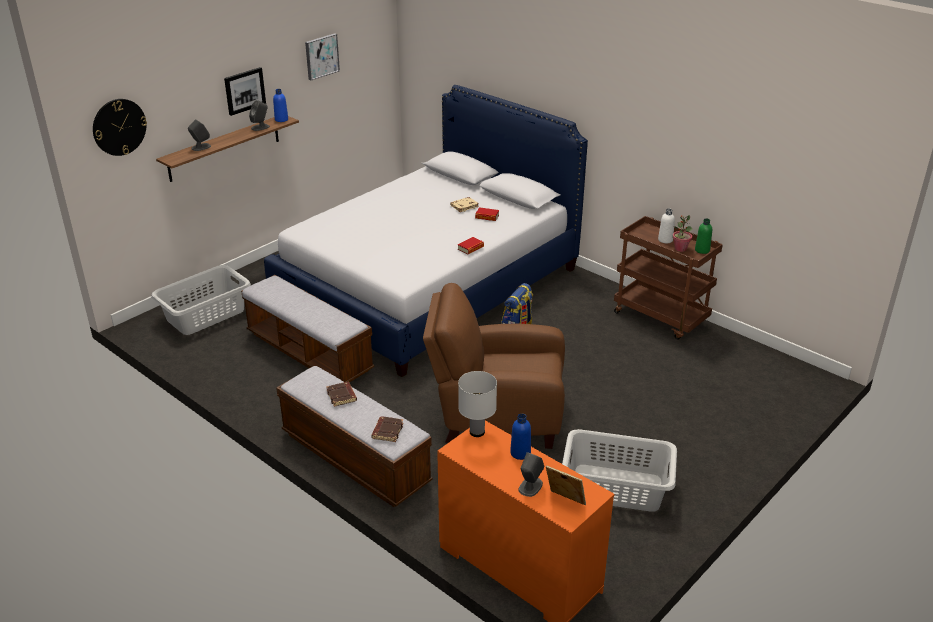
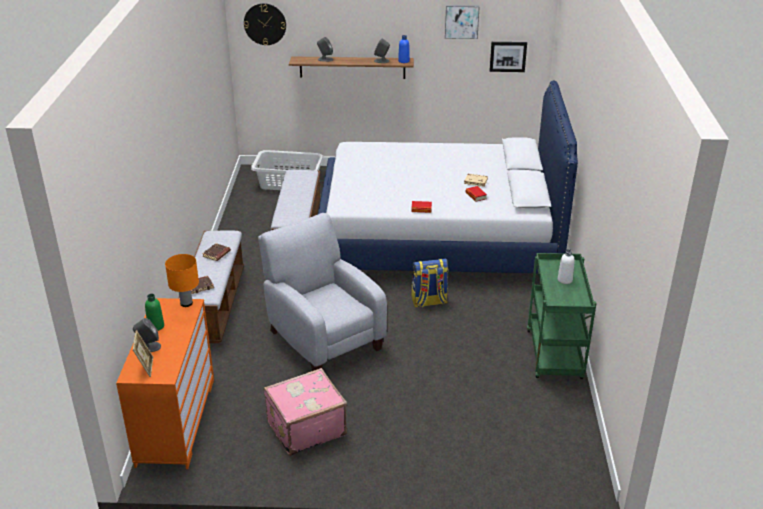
camera: 50 degrees right, 0 degrees up
(244, 90) = (378, 28): picture -> picture (508, 56)
(476, 432) = (186, 303): white table lamp -> orange table lamp
(496, 416) = (323, 337): brown armchair -> grey armchair
(520, 453) = (181, 329): blue bottle -> none
(617, 488) = (305, 428): grey laundry basket -> pink suitcase
(661, 318) = (555, 356): brown cart -> green cart
(680, 249) = (562, 292): potted plant -> none
(702, 250) = (577, 303): green bottle -> green bottle (156, 326)

